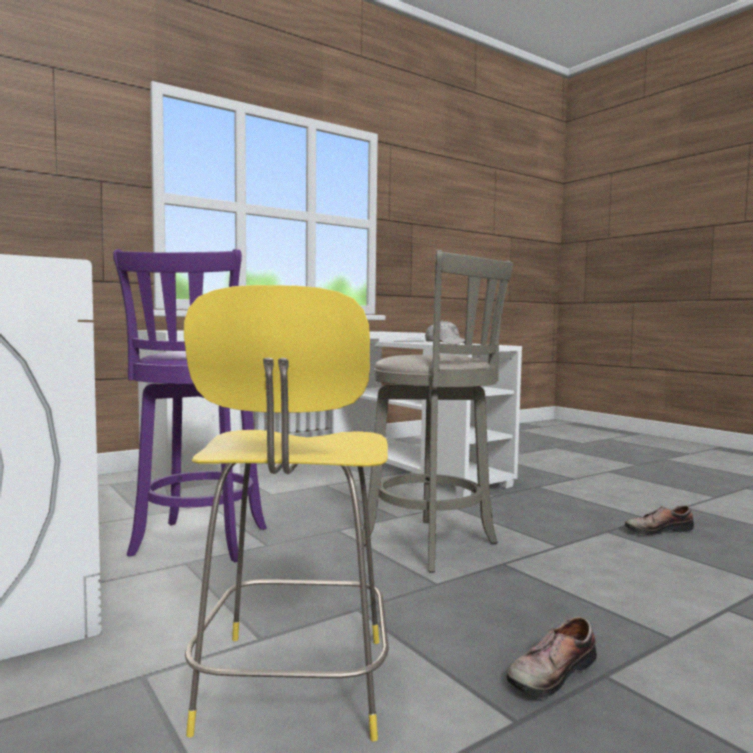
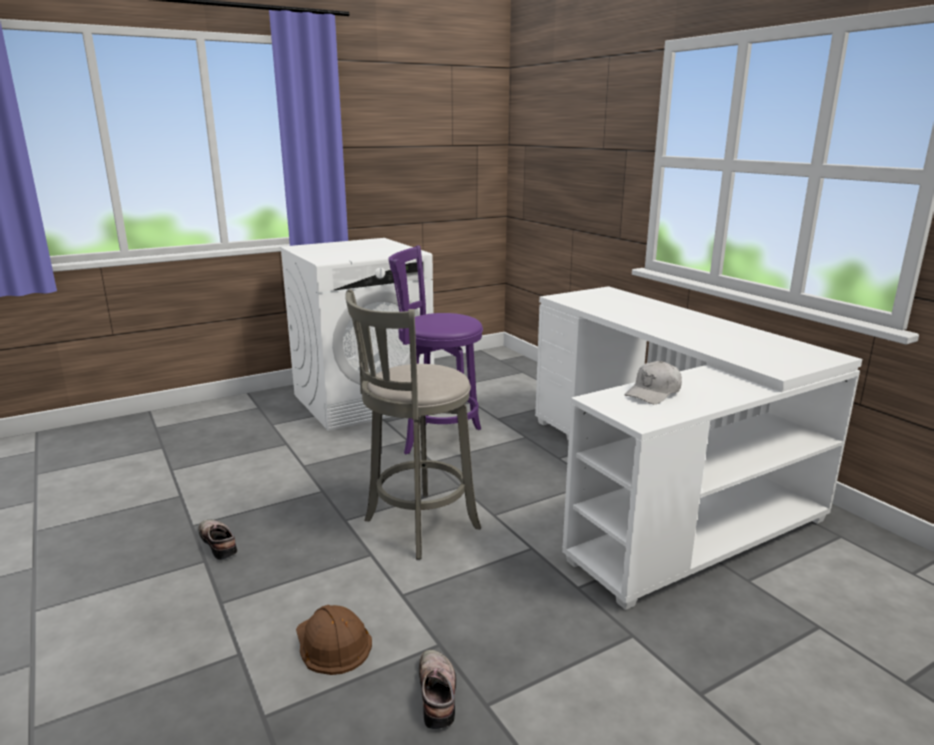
camera: 95 degrees right, 15 degrees up
(293, 688) = (256, 474): yellow stool -> none
(654, 568) = (332, 643): none -> brown hard hat

